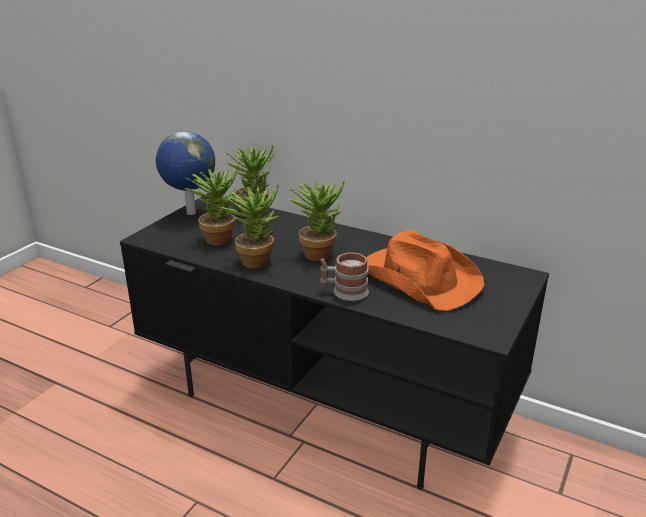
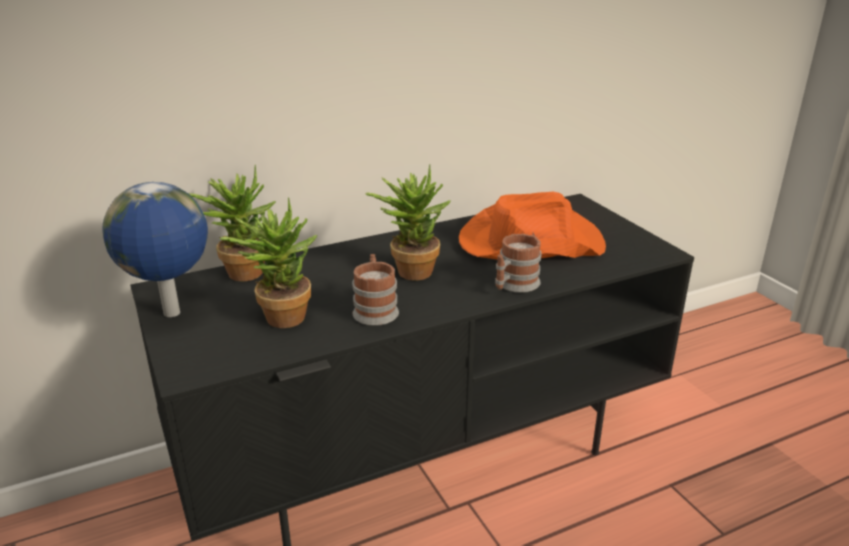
camera: 55 degrees left, 0 degrees up
(256, 259) = (375, 309): potted plant -> mug

